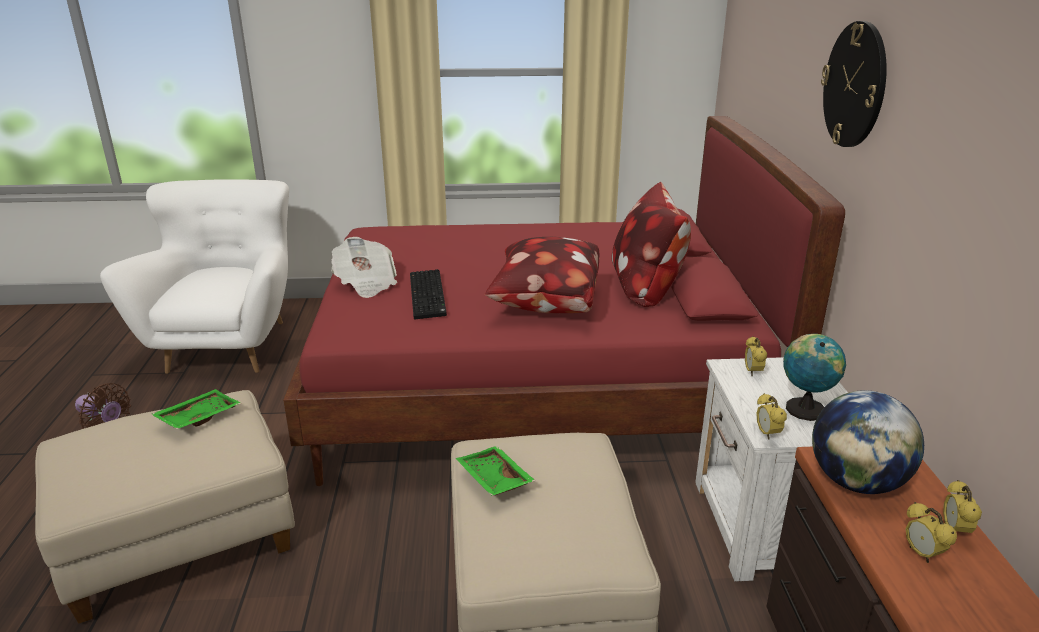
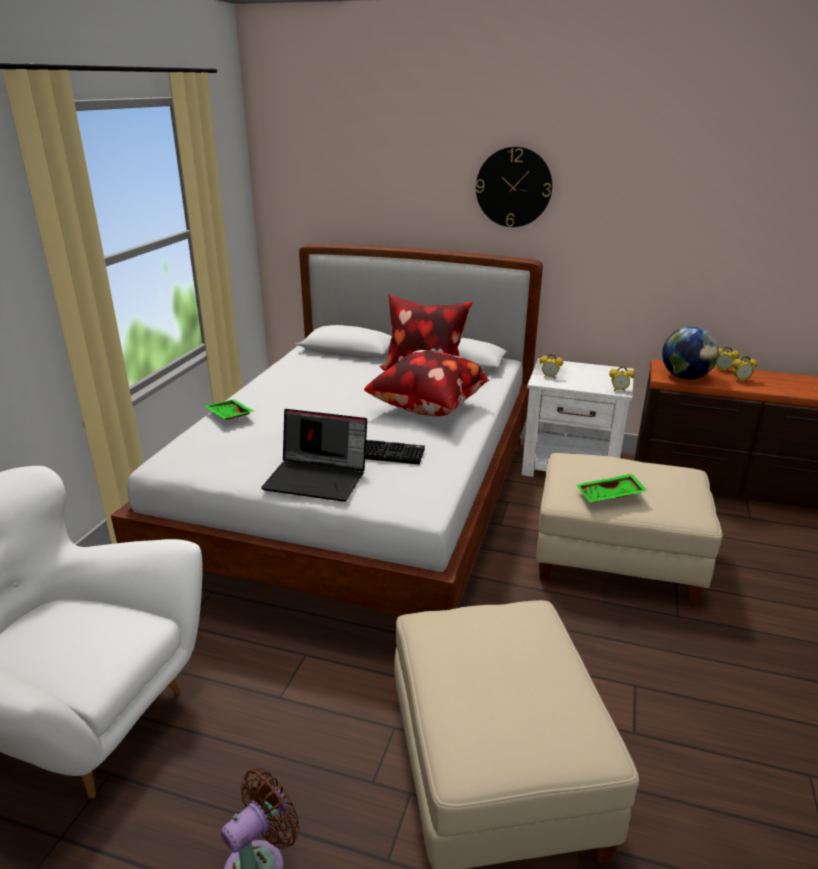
camera: 70 degrees left, 0 degrees up
(198, 417) = (467, 640): green tray -> green tray (228, 416)
(366, 283) = (318, 478): newspaper -> laptop
(537, 387) = (364, 506): red bed -> white bed
(804, 408) = (594, 375): globe -> none

